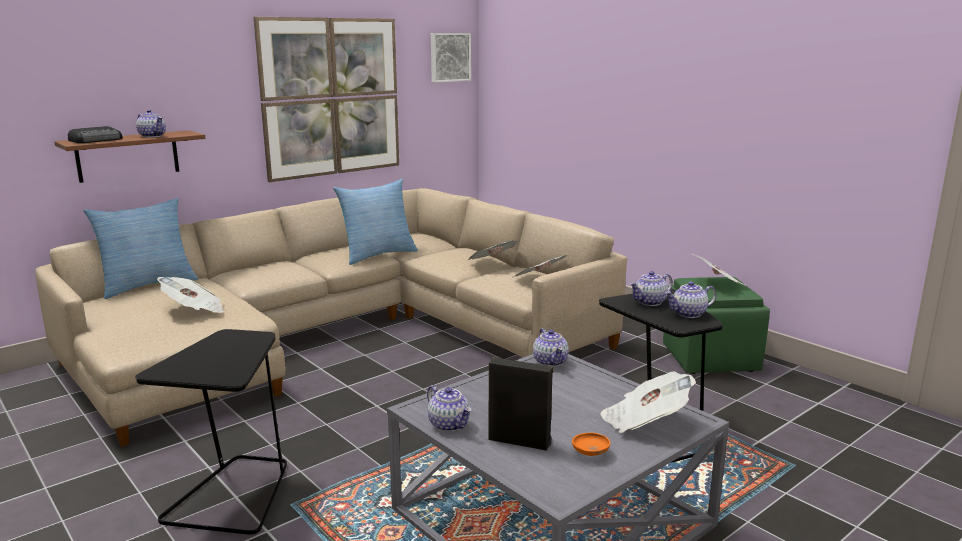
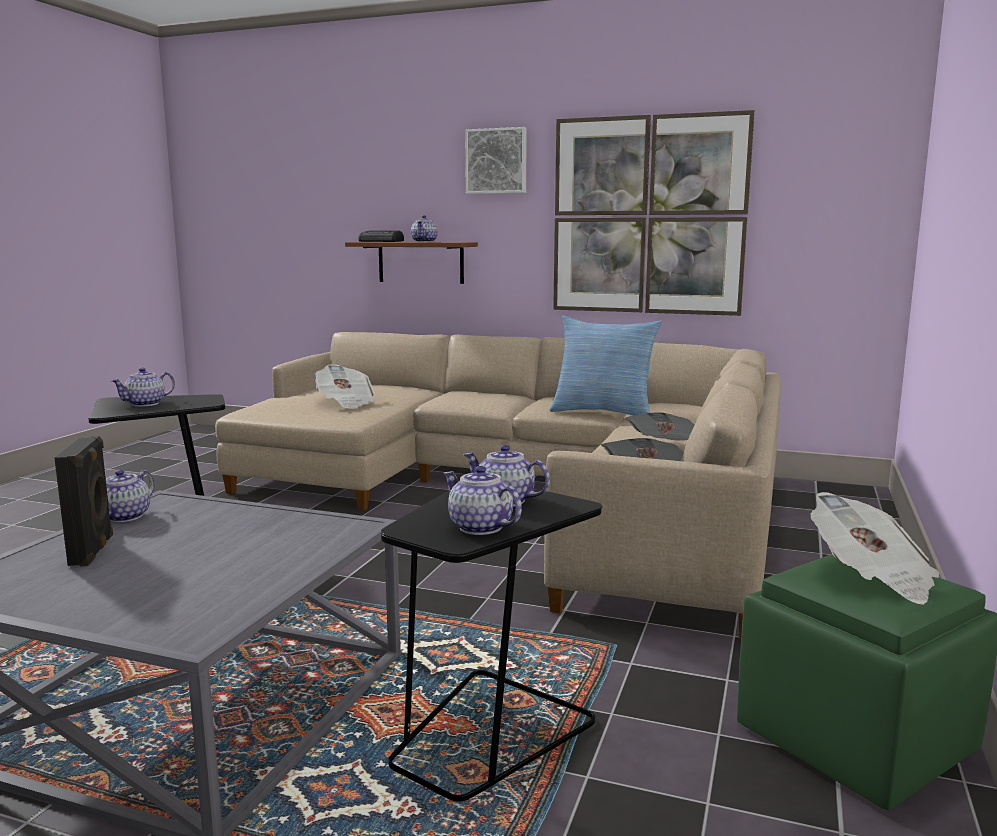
camera: 60 degrees right, 5 degrees down
(147, 285) = (387, 384): pillow -> none
(449, 57) = (858, 164): picture -> picture (496, 161)
(550, 361) = (341, 526): teapot -> teapot (146, 404)
(590, 453) = (64, 588): orange bowl -> none
(644, 422) = (171, 605): newspaper -> none

